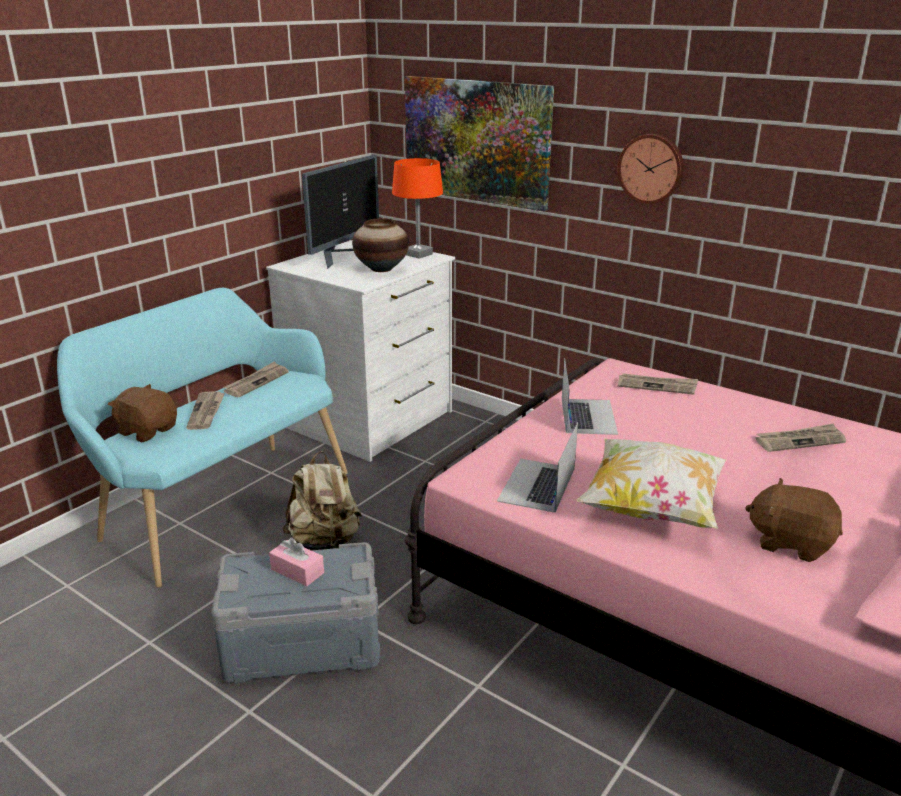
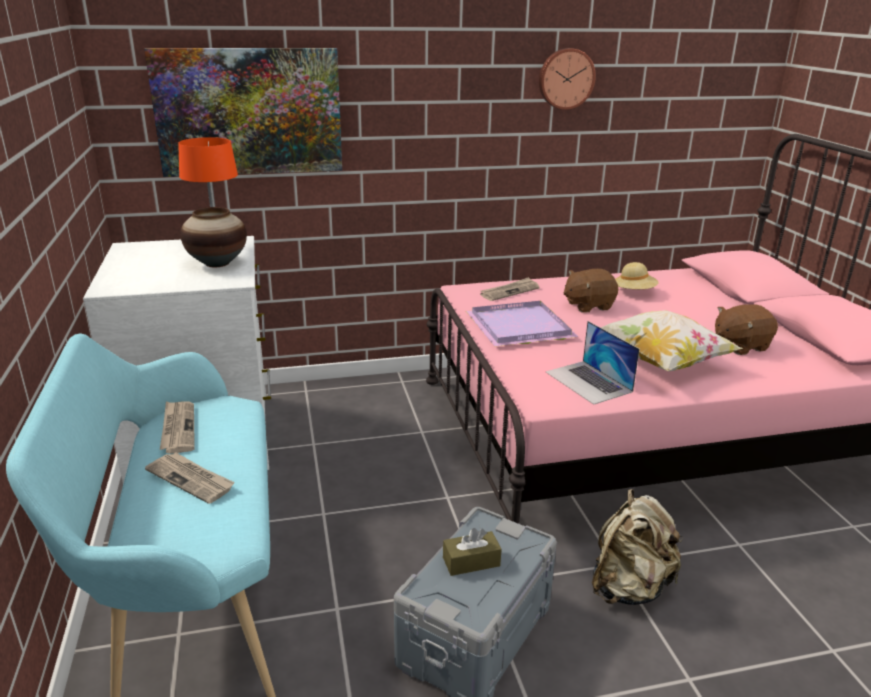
camera: 50 degrees left, 0 degrees up
(148, 431) = (161, 532): brown plush toy -> brown plush toy (588, 305)
(297, 571) = (471, 562): pink tissue box -> brown tissue box
(325, 542) = (350, 552): beige backpack -> beige backpack (629, 587)
(343, 255) = (144, 263): monitor -> none
(588, 416) = (517, 326): laptop -> purple tray
(651, 168) = (440, 115): wall clock -> wall clock (565, 78)
(800, 440) = (634, 292): newspaper -> beige hat

